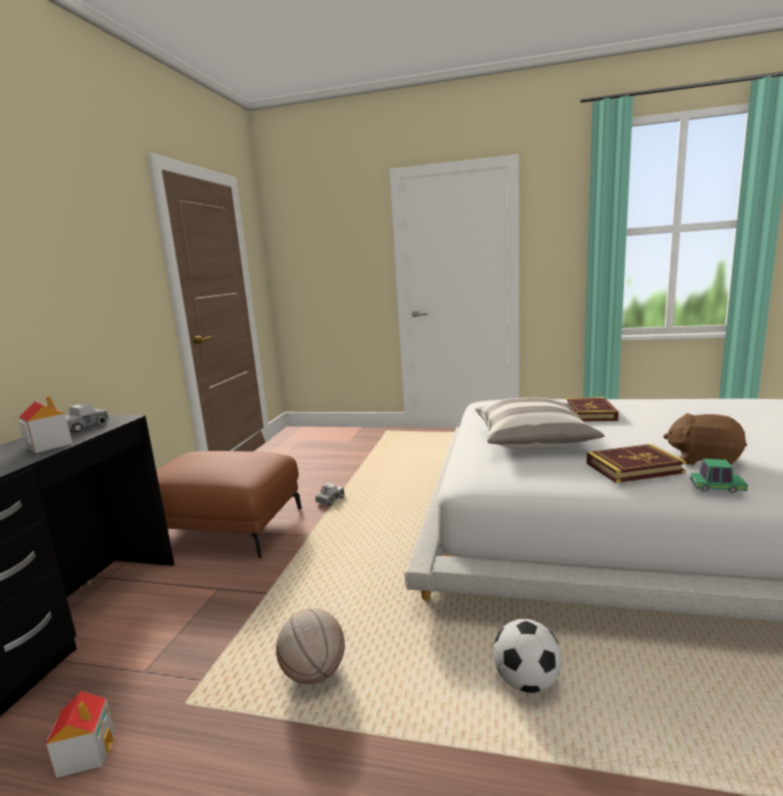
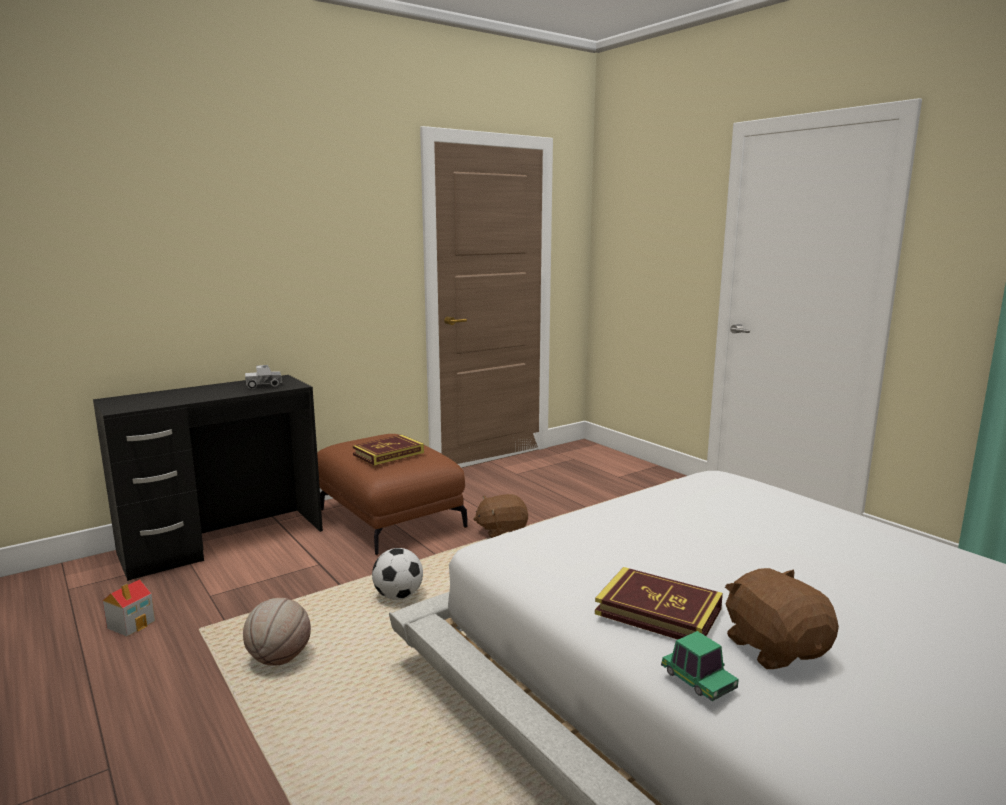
camera: 40 degrees right, 0 degrees up
(49, 445) = (220, 393): toy house -> none
(330, 500) = (501, 531): toy truck -> brown plush toy
(526, 682) = (388, 770): football -> football (398, 596)
(532, 440) = (637, 534): pillow -> none
(590, 413) = (796, 533): book -> book (388, 454)

